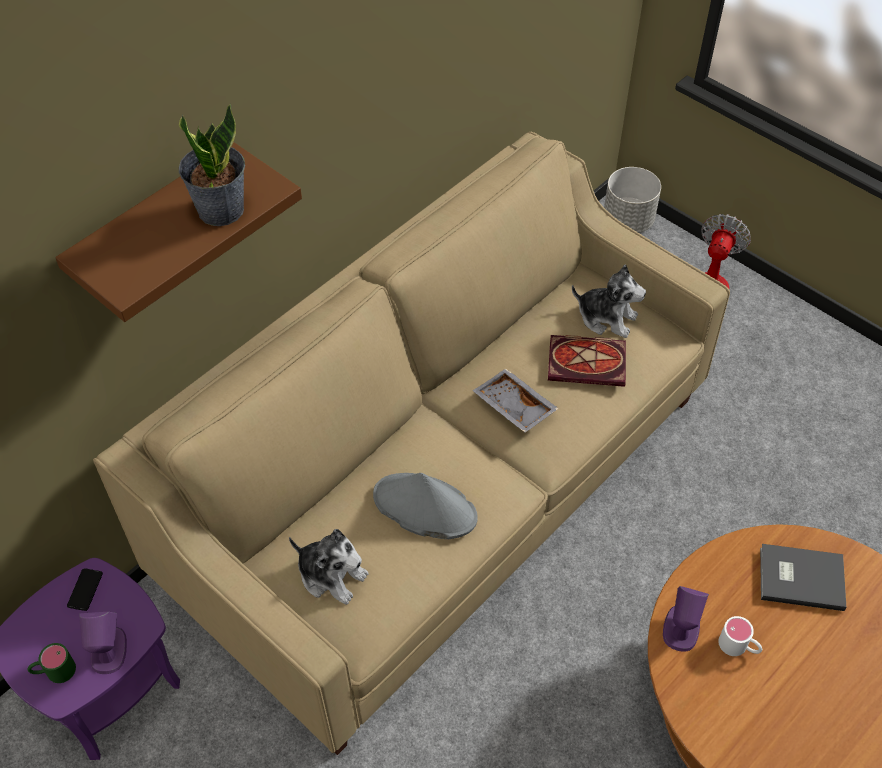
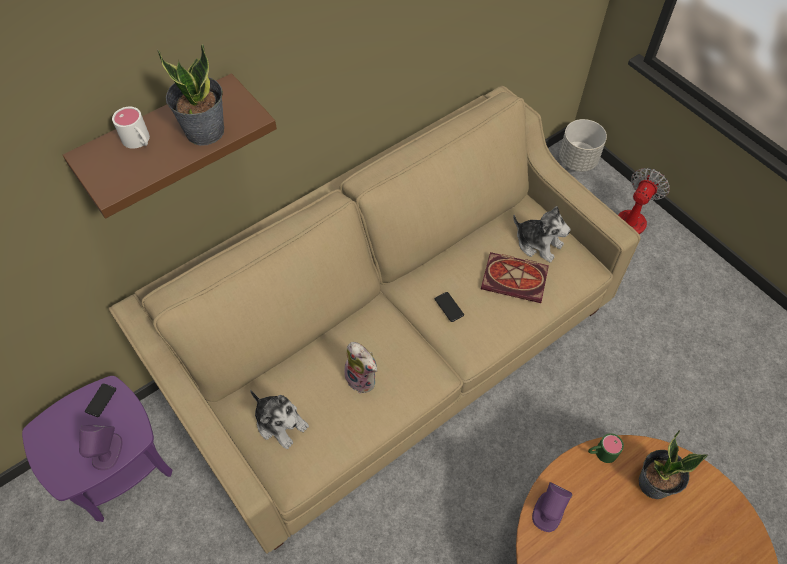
camera: 10 degrees right, 5 degrees up
(54, 671) = (64, 461): green mug -> green mug (601, 453)
(424, 507) = (363, 378): grey hat -> plush toy
(513, 407) = (449, 307): grey tray -> phone
(739, 646) = (592, 535): white mug -> white mug (139, 142)
(799, 577) = (654, 484): grey book -> potted plant

